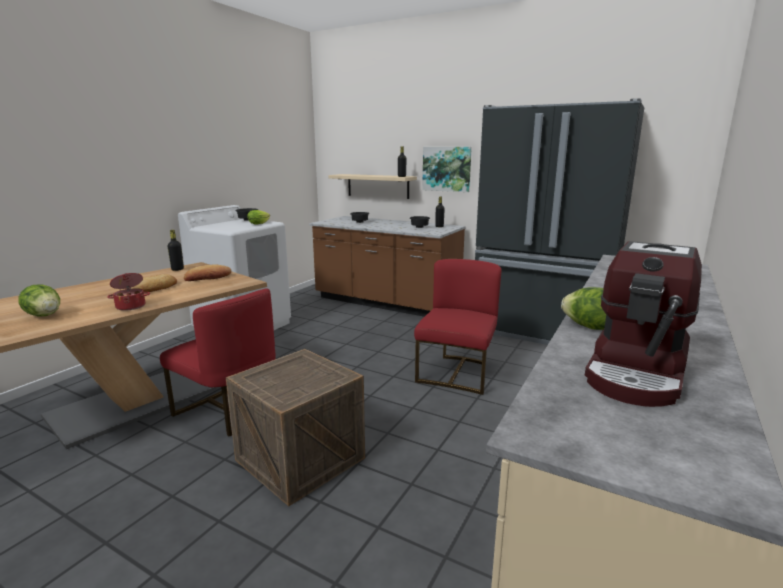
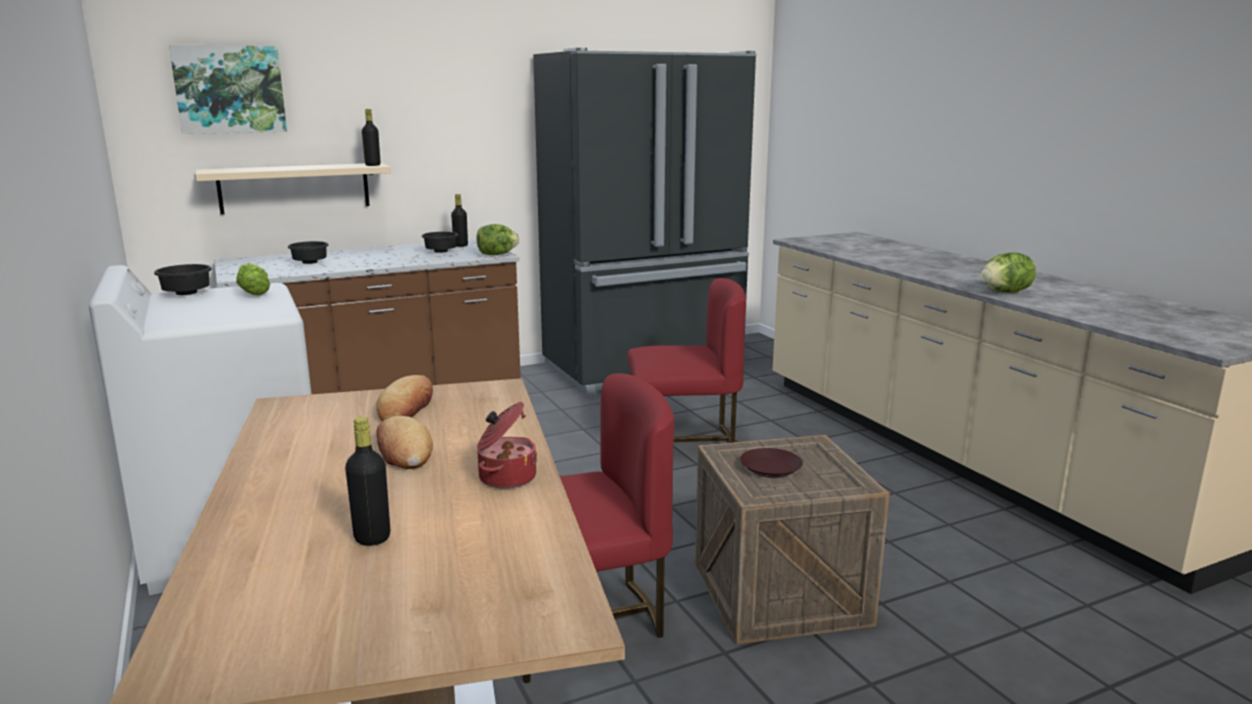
camera: 55 degrees left, 0 degrees up
(44, 315) = (439, 556): lettuce -> lettuce (497, 254)
(177, 269) = (281, 421): black bottle -> black bottle (372, 537)
(293, 373) = (771, 468): none -> brown plate
(446, 169) = (439, 146): picture -> picture (229, 89)
(457, 373) = (682, 441): red chair -> red chair turned 120 degrees clockwise
(638, 373) = (1113, 306): coffee machine -> none

